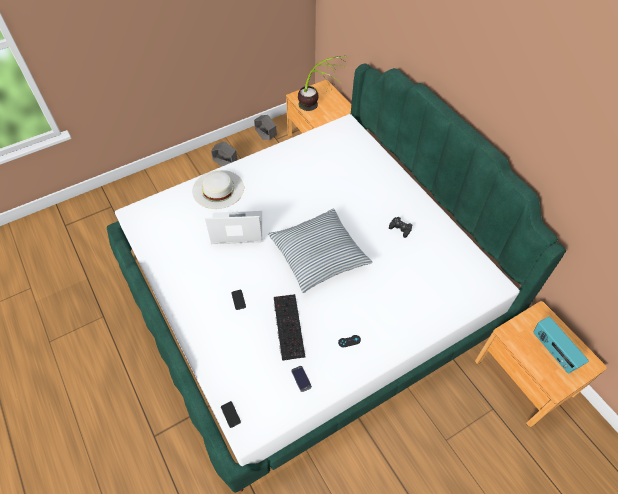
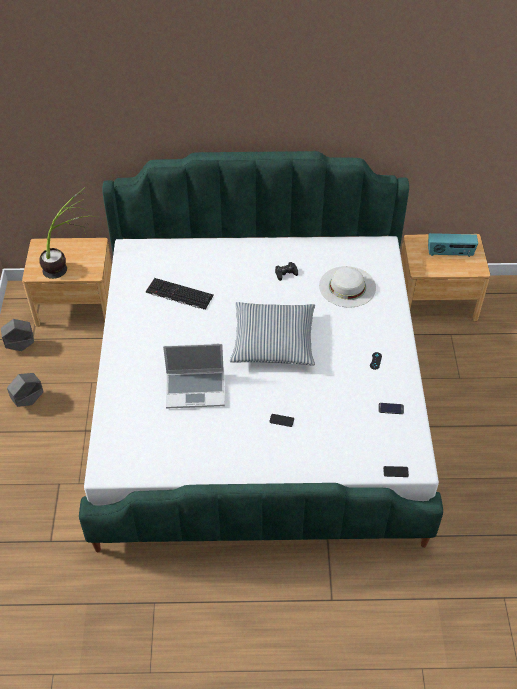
camera: 60 degrees left, 5 degrees down
(218, 189) = (130, 384): white hat -> white hat (347, 286)
(236, 229) = (196, 389): laptop -> laptop turned 120 degrees counterclockwise
(287, 326) = (333, 396): keyboard -> keyboard (178, 294)

